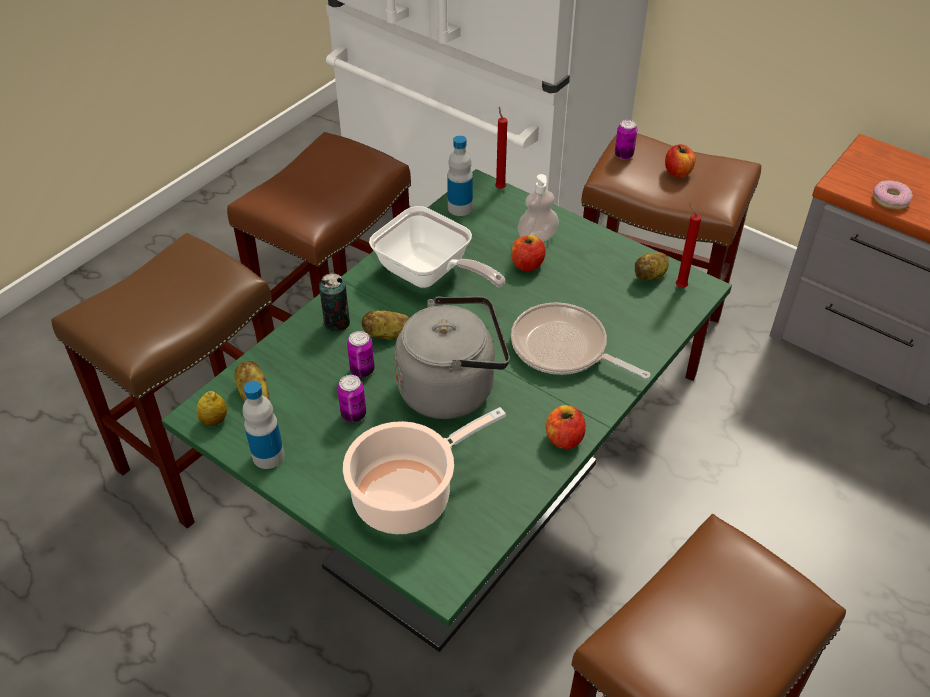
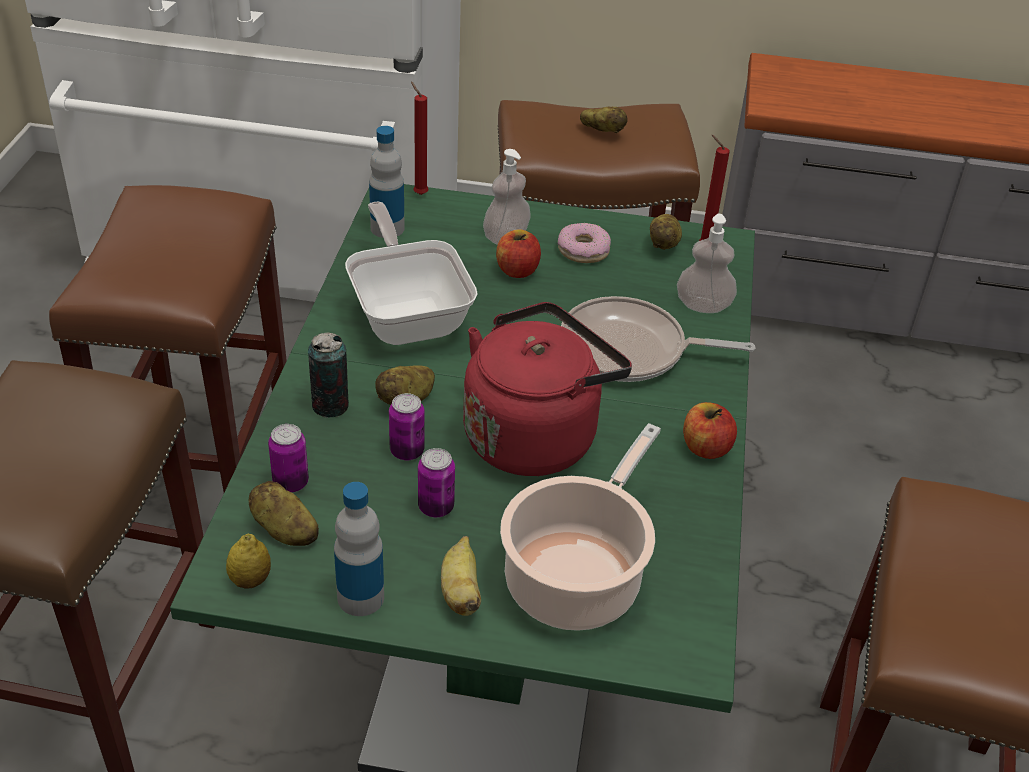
camera: 30 degrees left, 5 degrees down
(329, 476) = (460, 592): none -> banana
(429, 275) = (408, 314): frying pan -> frying pan turned 120 degrees counterclockwise
(452, 388) = (535, 435): grey kettle -> red kettle
(623, 155) = (531, 126): can -> can (291, 483)
(644, 332) = (703, 305): none -> soap dispenser
(678, 172) = (602, 131): apple -> potato
(890, 200) = (829, 110): donut -> donut (583, 250)

